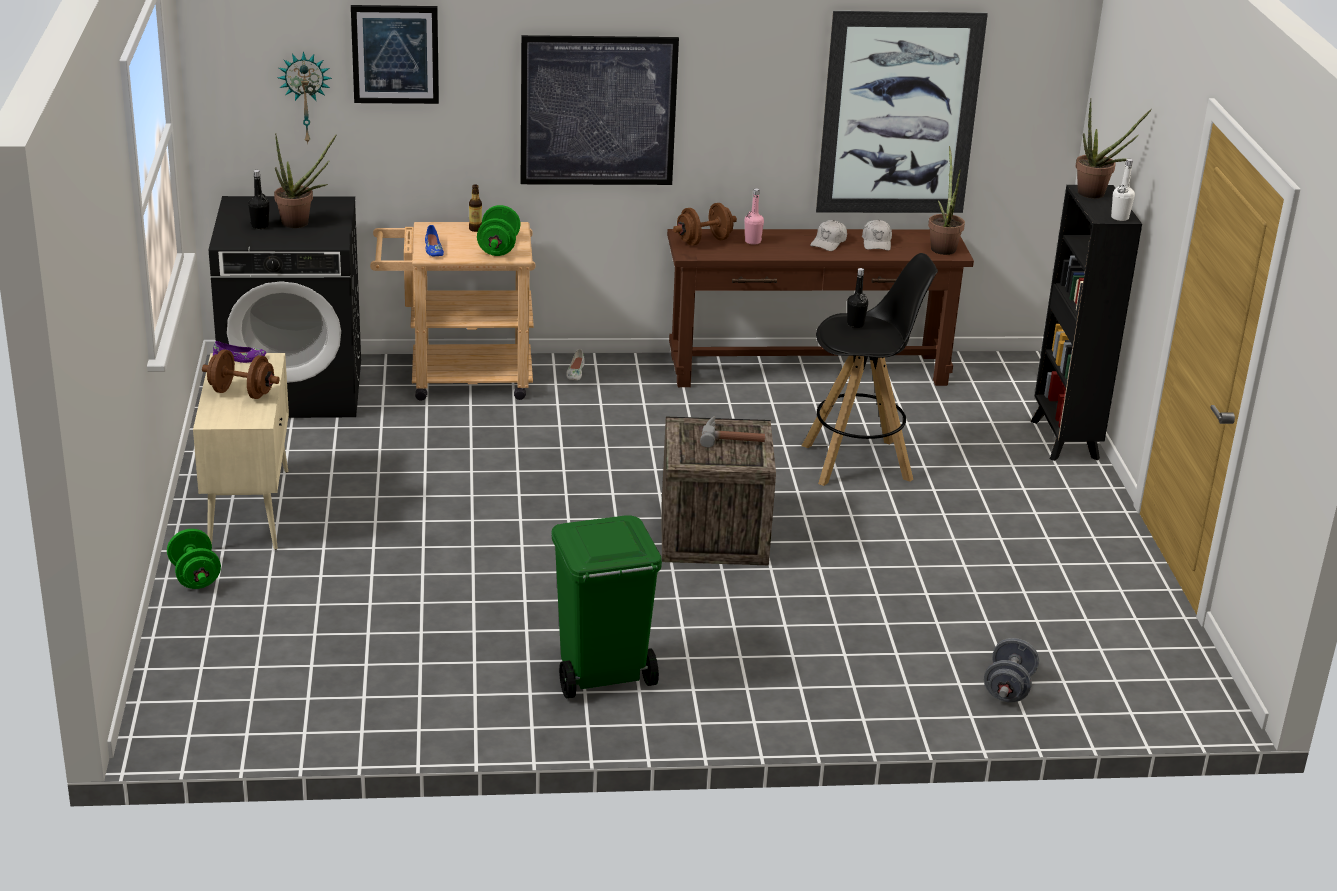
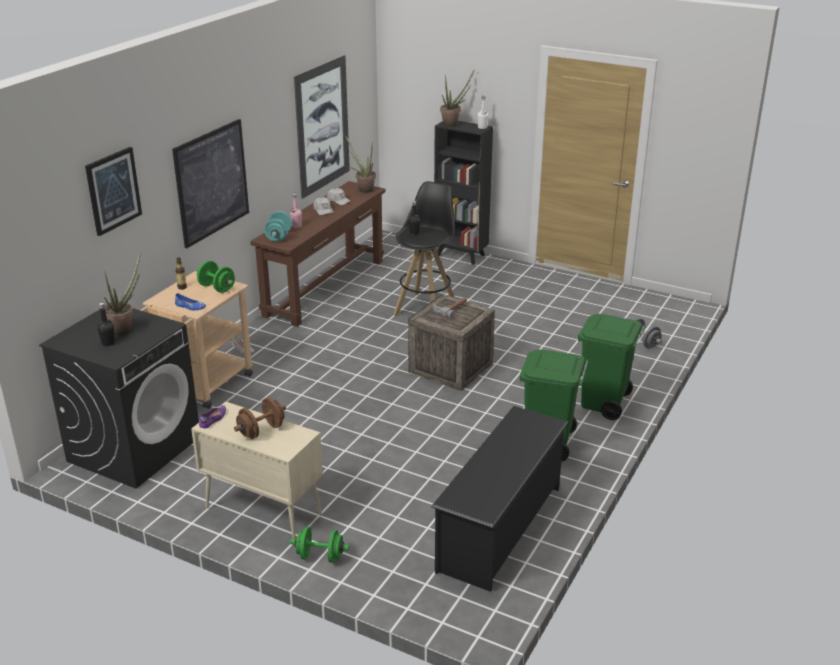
camera: 55 degrees left, 0 degrees up
(305, 97) = (70, 245): wall clock -> none
(361, 691) = (500, 528): none -> black shoe rack
(704, 241) = (278, 237): brown dumbbell -> turquoise dumbbell
(767, 697) = (604, 404): none -> green trash can

